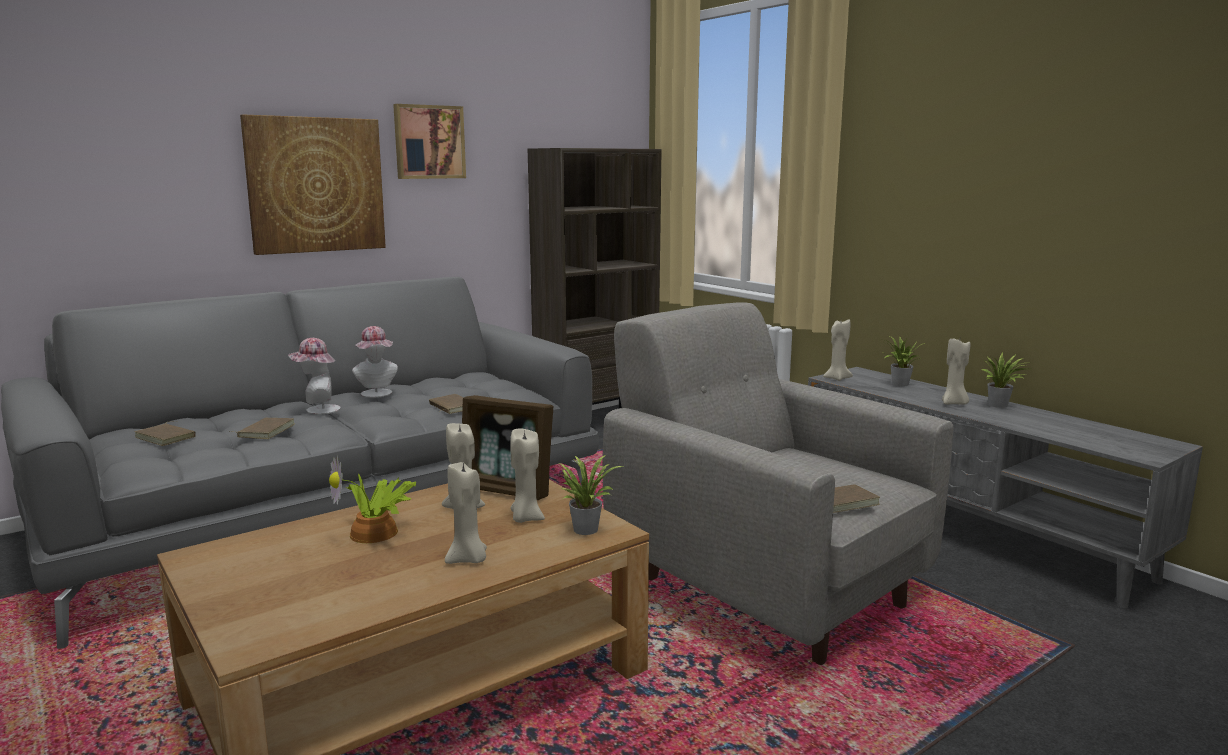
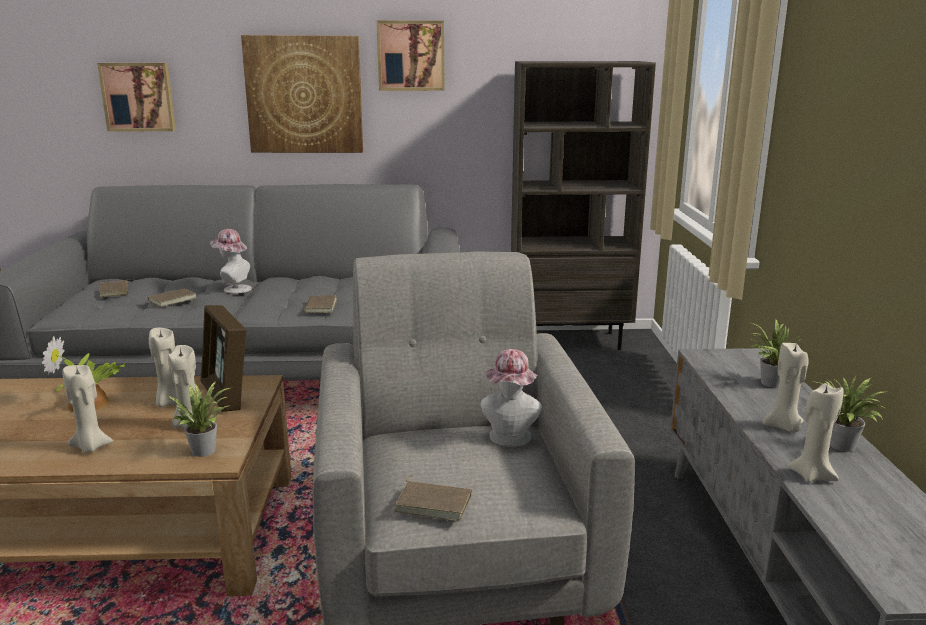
camera: 35 degrees right, 5 degrees up
(96, 191) = (138, 97): none -> picture
(377, 394) = (293, 283): hat -> hat (510, 439)
(836, 378) = (707, 358): beige candle -> beige candle (811, 475)

